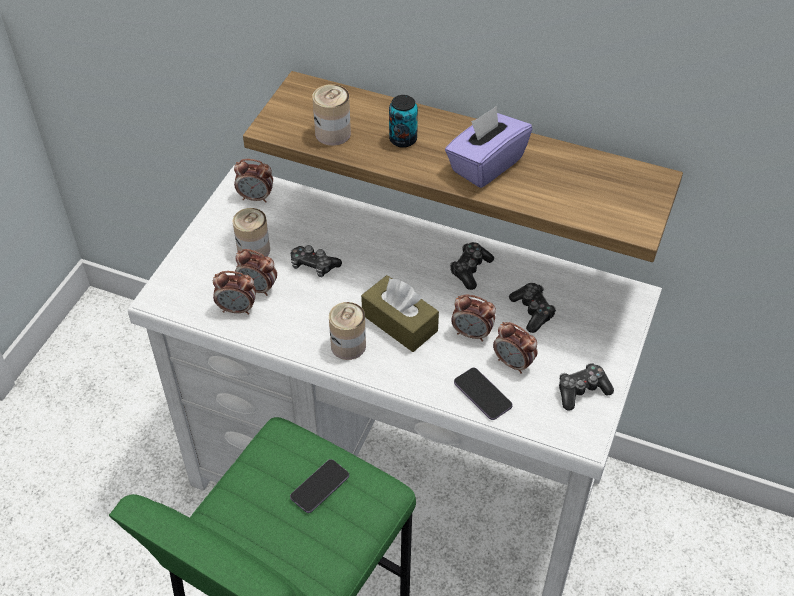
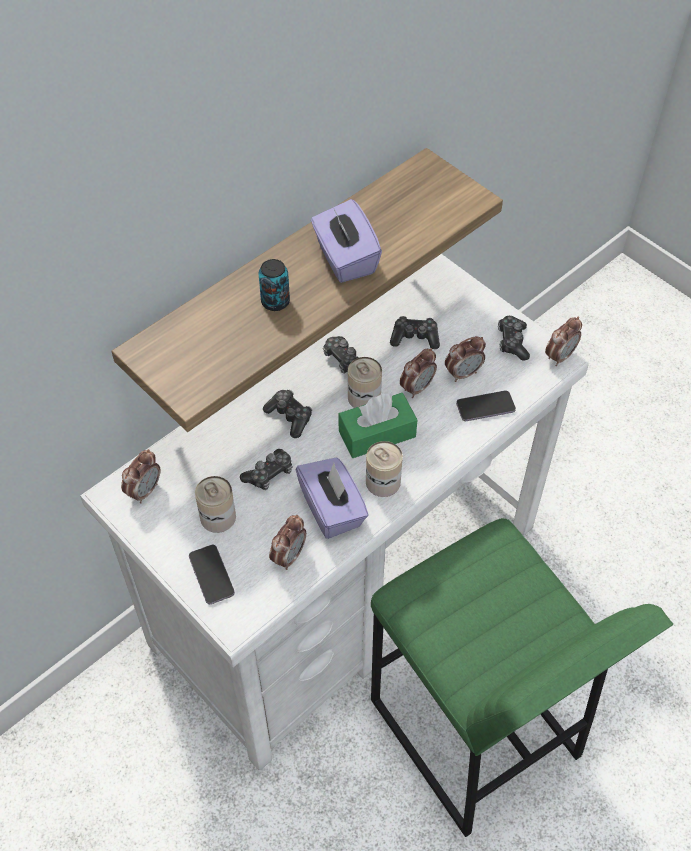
camera: 65 degrees left, 5 degrees up
(258, 288) = (272, 529): alarm clock -> alarm clock (559, 356)
(299, 320) = (332, 509): none -> purple tissue box
(320, 487) = (477, 582): phone -> phone (211, 575)
(333, 133) = (232, 349): can -> can (364, 397)
(382, 256) = (289, 417): none -> game controller
(399, 323) = (377, 434): brown tissue box -> green tissue box

